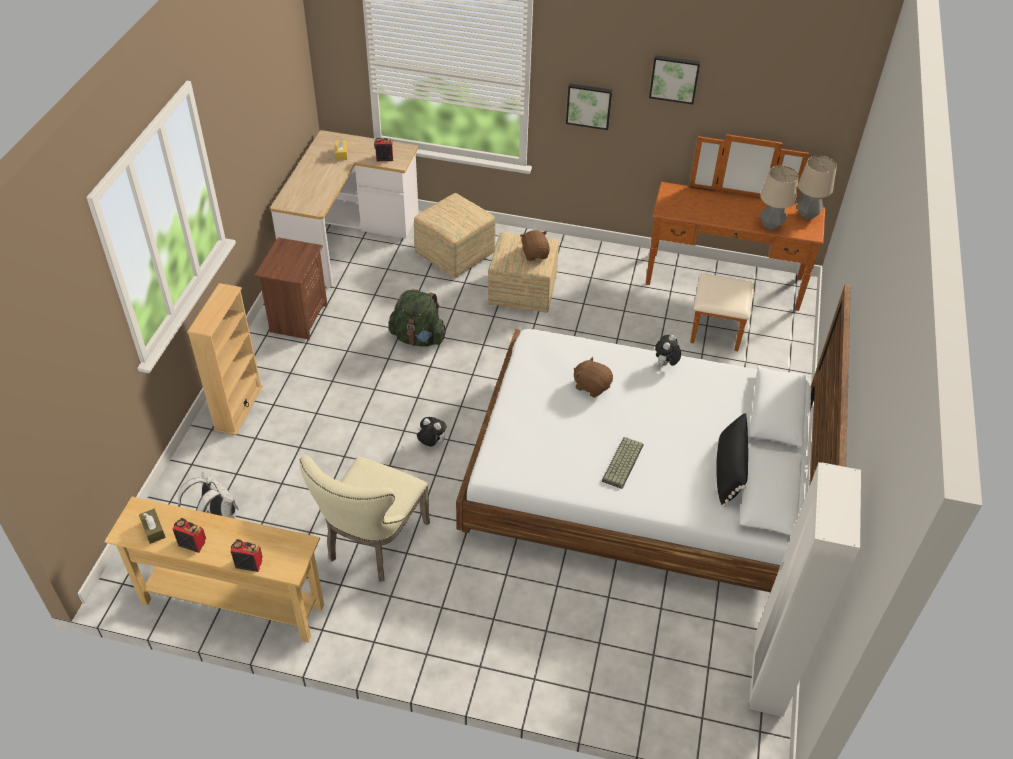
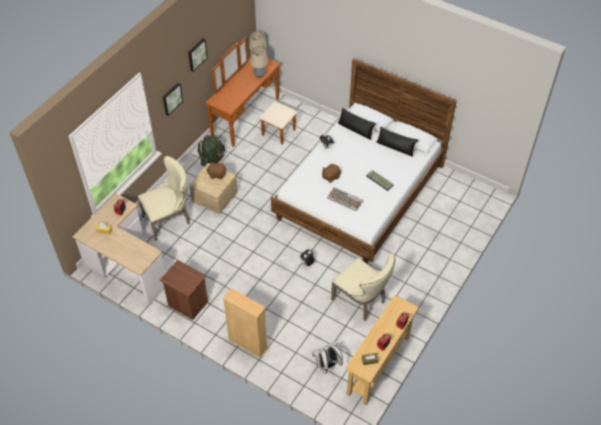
camera: 70 degrees left, 5 degrees up
(418, 338) = (229, 251): green backpack -> green backpack (212, 160)
(454, 255) = (169, 219): ottoman -> beige chair
(545, 420) = (345, 199): none -> keyboard
(738, 396) = (355, 130): none -> black pillow
(767, 676) = (468, 184): white wardrobe -> none

